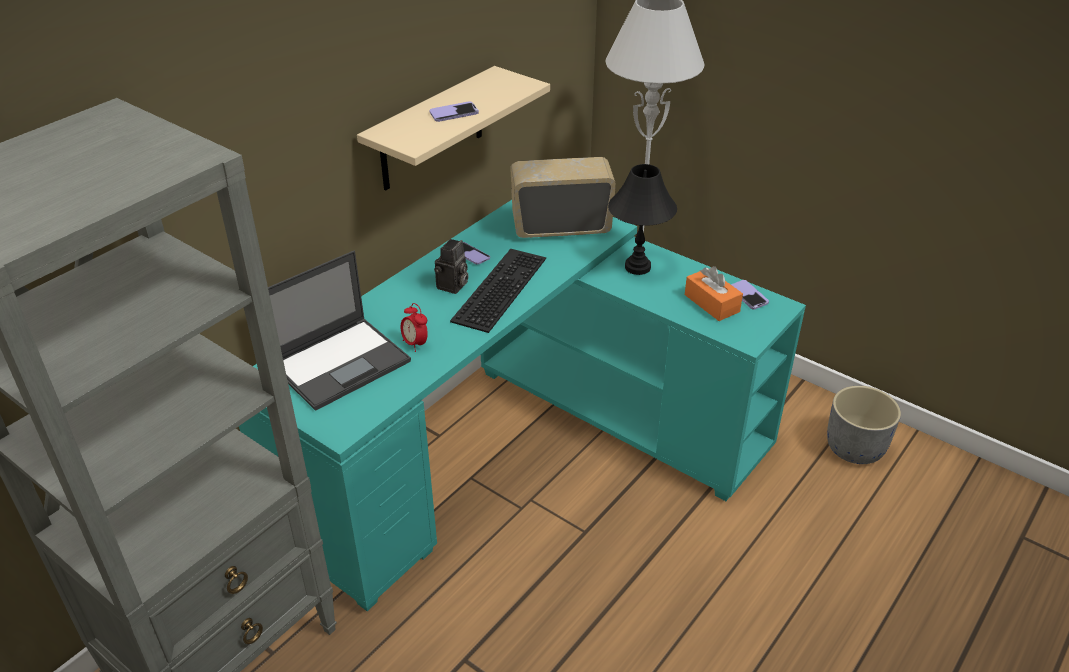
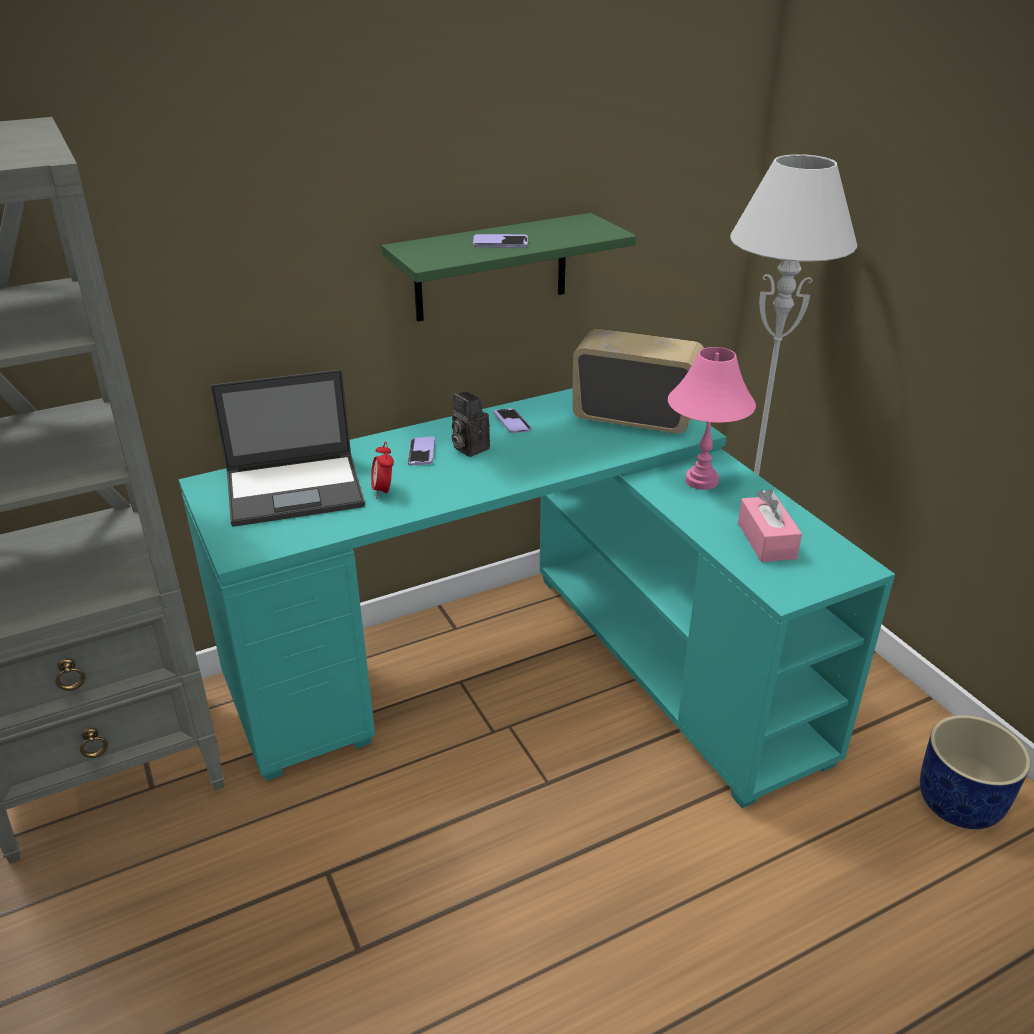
camera: 25 degrees right, 5 degrees down
(432, 130) = (491, 268): beige shelf -> green shelf
(452, 286) = (468, 448): camera -> camera turned 90 degrees clockwise
(498, 287) = (516, 460): keyboard -> none
(637, 267) = (700, 481): black table lamp -> pink table lamp
(711, 303) = (766, 540): orange tissue box -> pink tissue box
(748, 296) = (821, 544): phone -> phone (421, 452)
(854, 447) = (958, 801): grey planter -> blue planter

